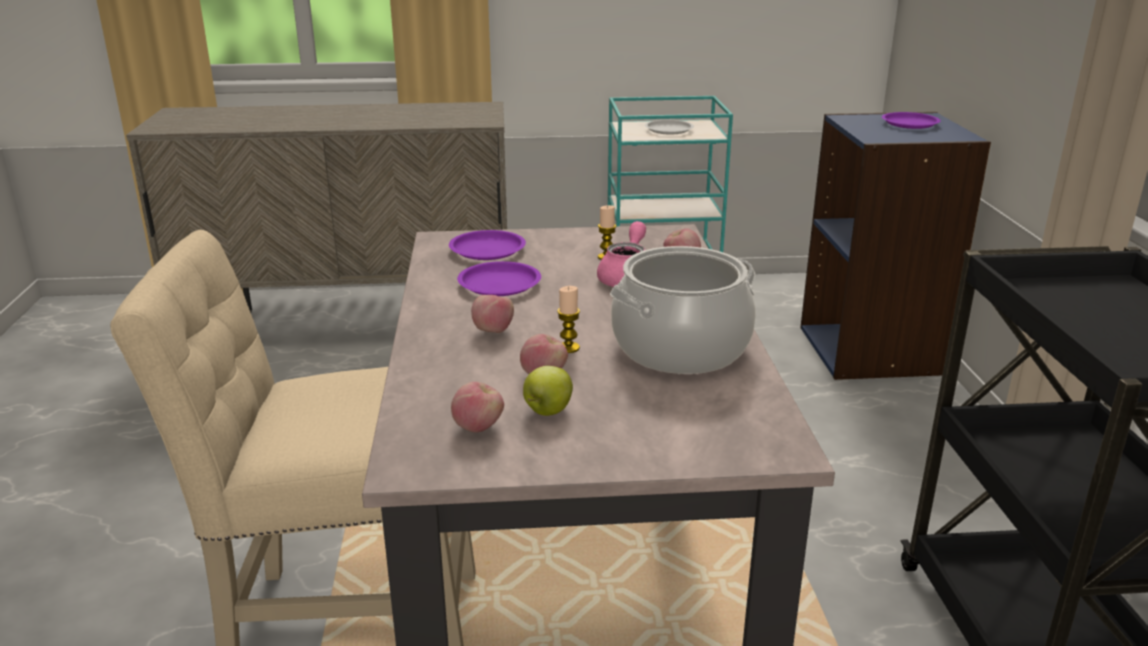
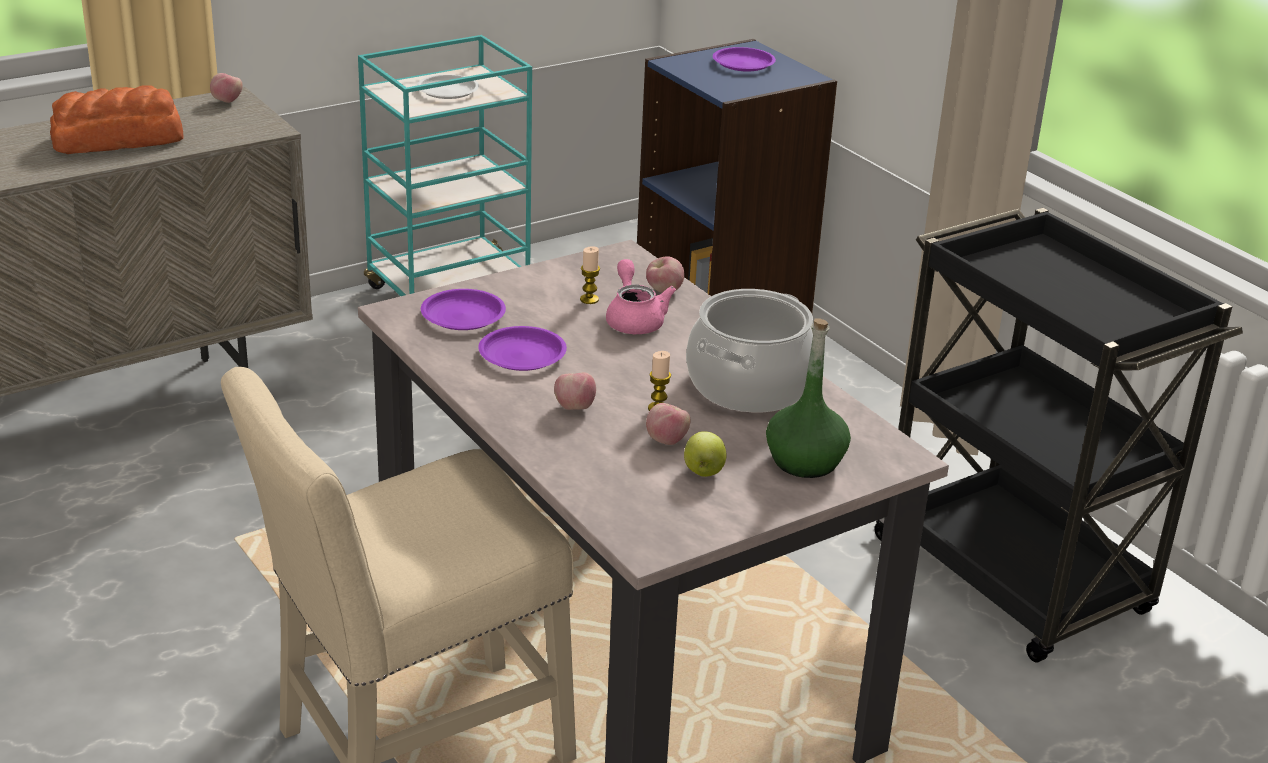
camera: 30 degrees left, 5 degrees up
(381, 117) = (119, 139): none -> bread
(478, 427) = (665, 500): apple -> apple (227, 101)
(666, 427) = (805, 461): none -> green bottle

